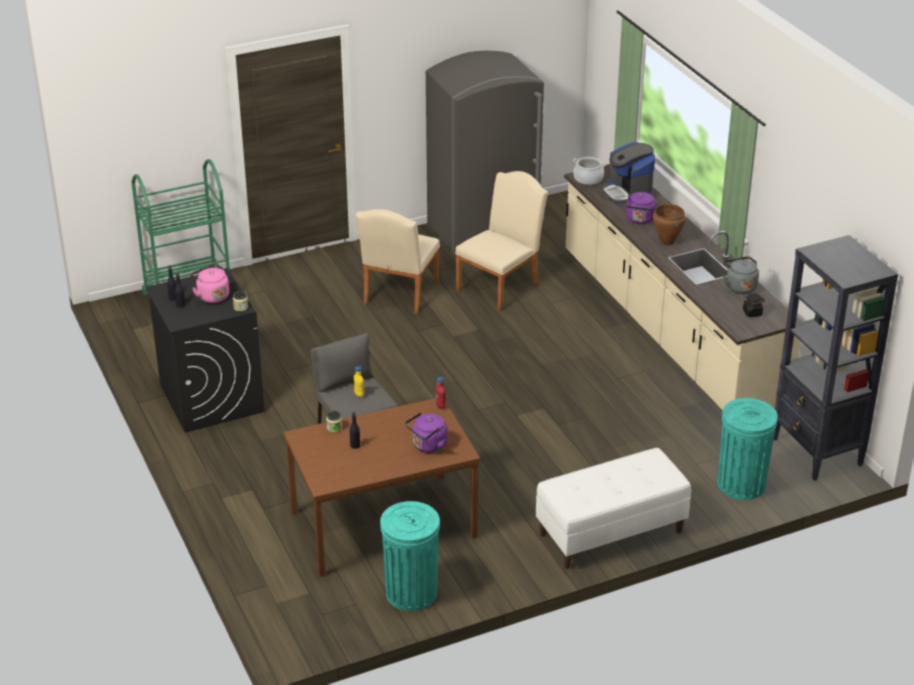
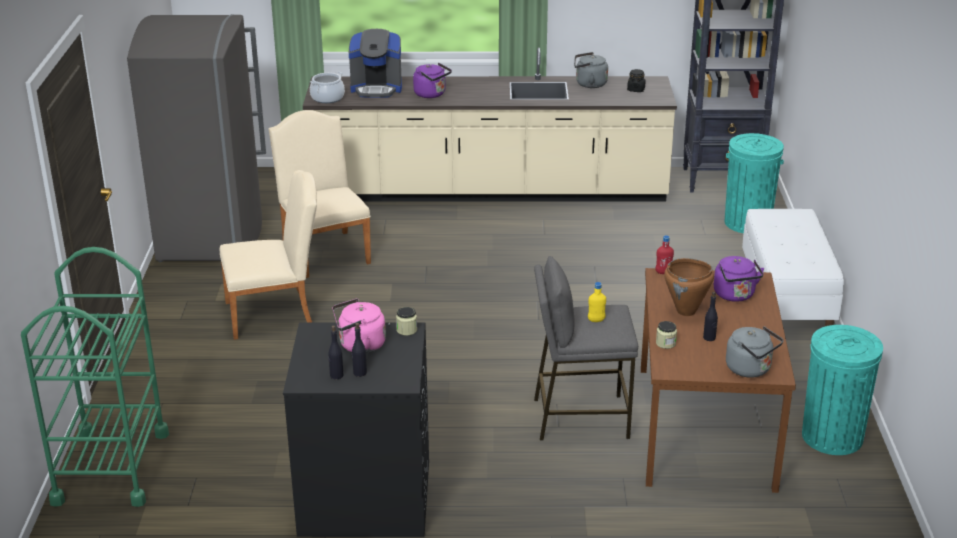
camera: 65 degrees left, 5 degrees down
(322, 472) = (751, 369): none -> grey kettle
(399, 295) = (276, 313): beige chair -> beige chair turned 60 degrees counterclockwise
(667, 242) = (483, 93): brown cooking pot -> brown cooking pot (686, 311)

